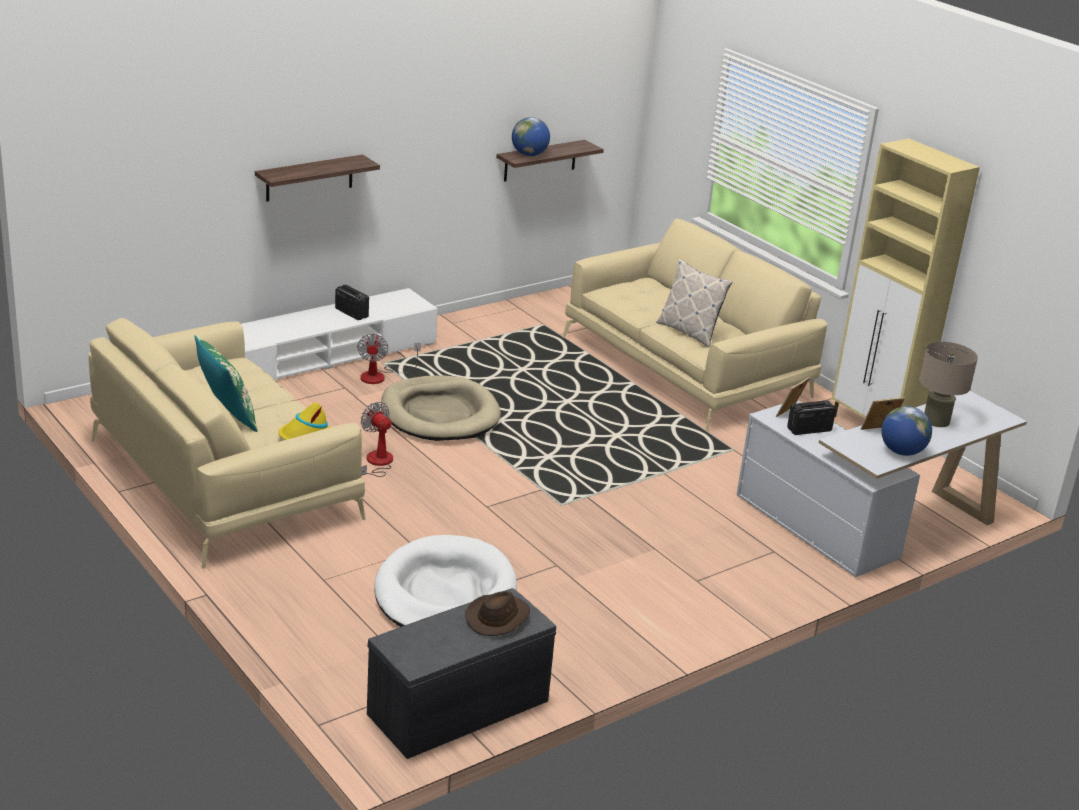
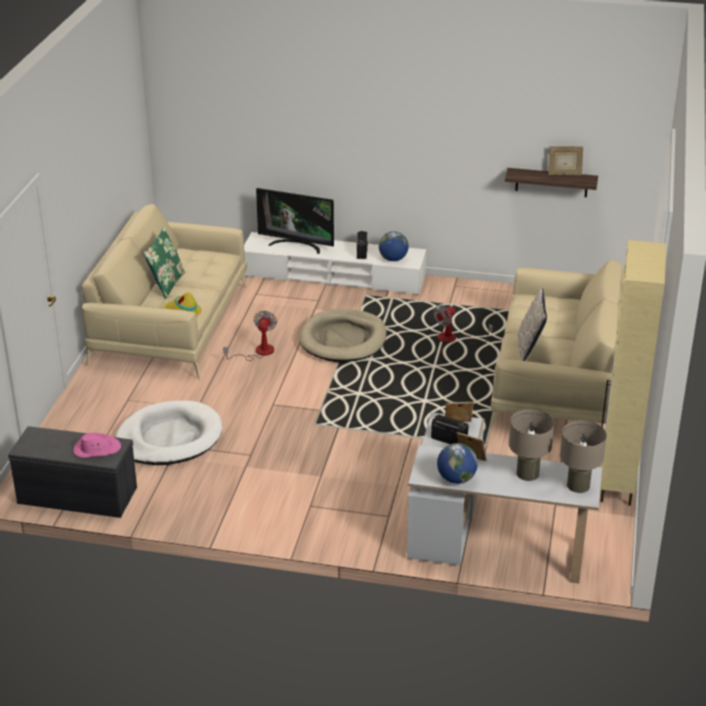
camera: 50 degrees right, 5 degrees up
(268, 329) = (297, 245): none -> television
(309, 178) = (343, 148): shelf -> none
(380, 376) = (350, 302): fan -> fan (454, 339)
(498, 617) = (96, 449): brown hat -> pink hat
(529, 155) = (529, 175): globe -> globe (393, 259)
(556, 146) = (564, 174): none -> picture frame
(983, 411) = (578, 485): none -> beige table lamp

